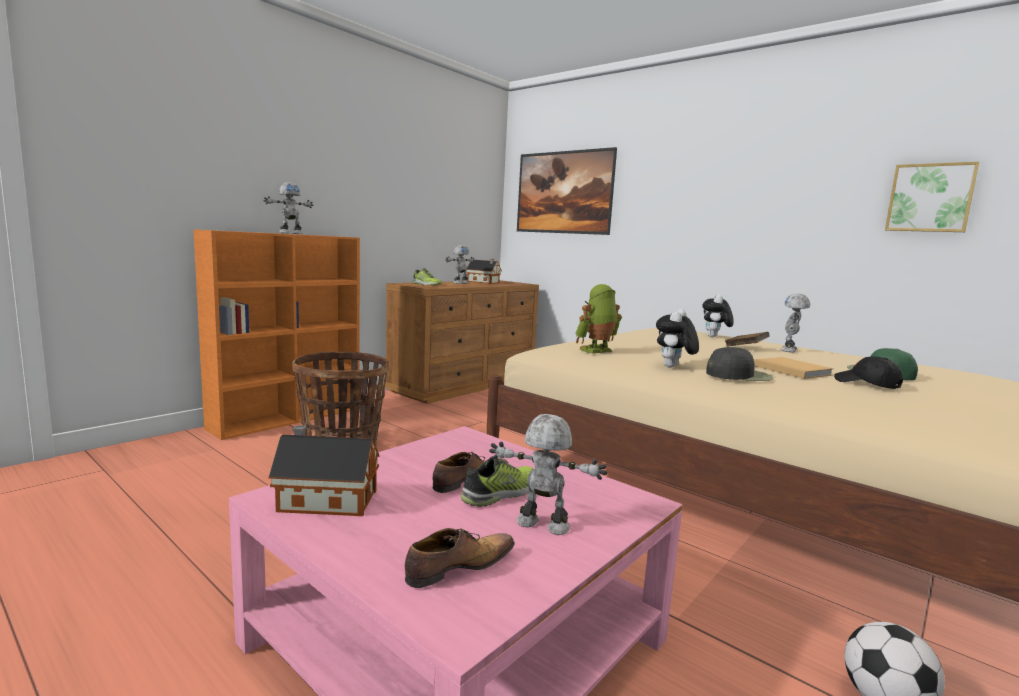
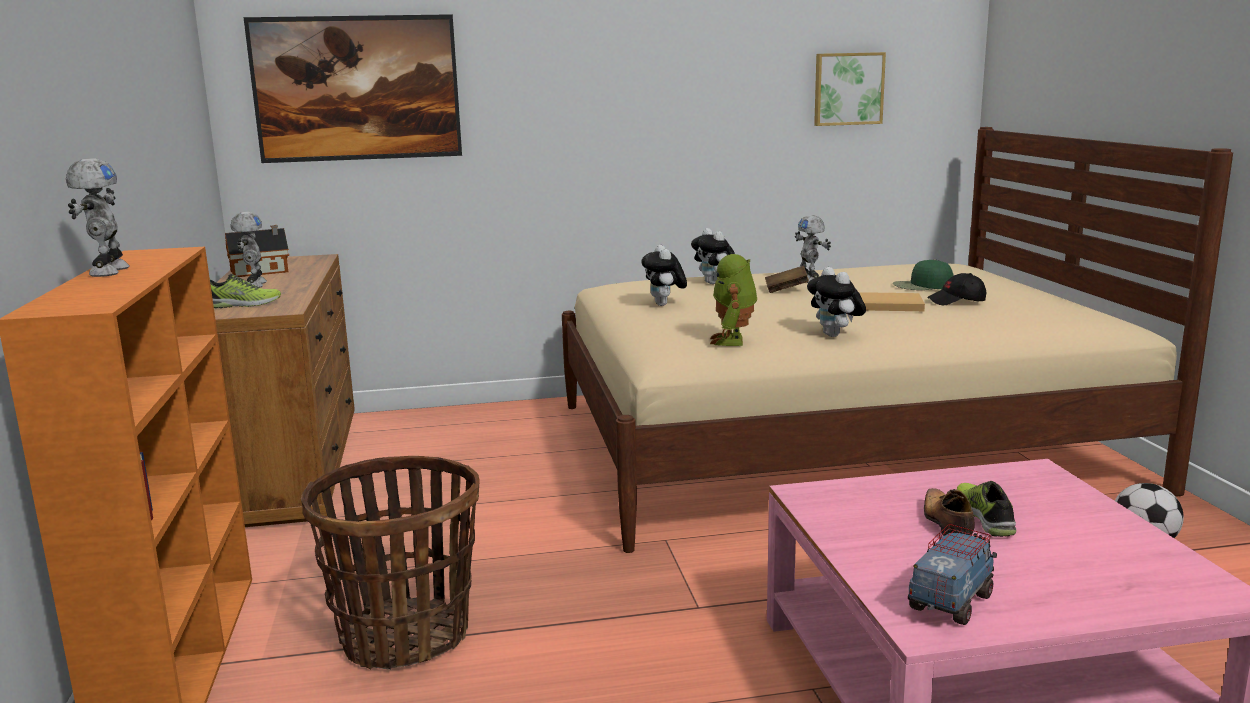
camera: 50 degrees left, 5 degrees up
(324, 500) = (951, 602): toy house -> toy truck
(458, 567) = (1130, 571): shoe -> none
(542, 526) = (1066, 520): toy robot -> none
(639, 336) = (664, 305): none -> plush toy
(739, 375) = (894, 325): black cap -> none

